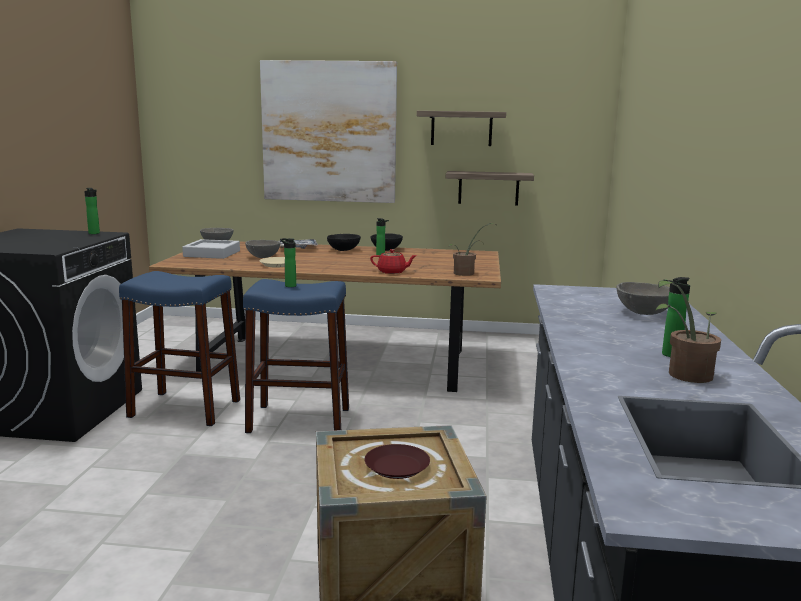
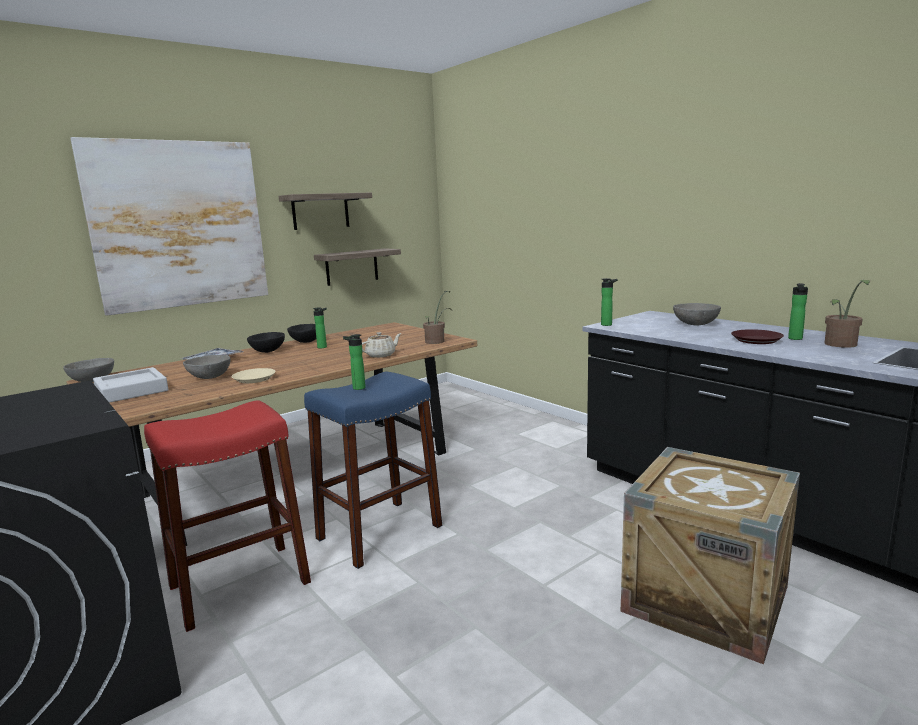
camera: 45 degrees left, 0 degrees up
(94, 233) = (47, 393): bottle -> bottle (608, 324)
(184, 408) = (239, 584): blue stool -> red stool
(392, 272) = (381, 355): red teapot -> beige teapot
(397, 467) = (721, 486): brown plate -> brown plate (757, 340)

